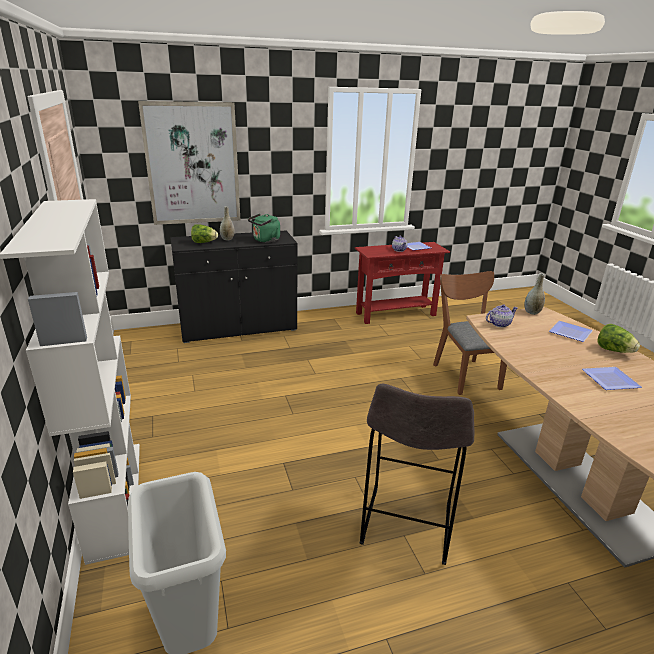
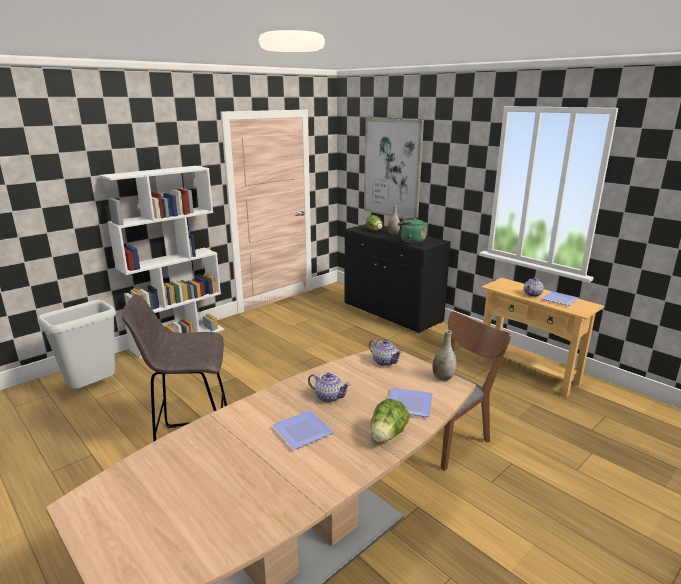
camera: 65 degrees right, 5 degrees down
(396, 314) = (527, 372): red console table -> beige console table
(555, 358) = (328, 397): none -> teapot

